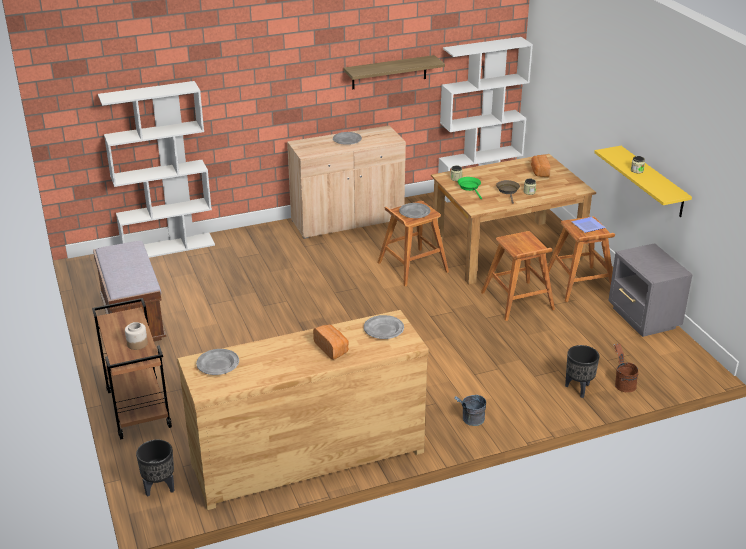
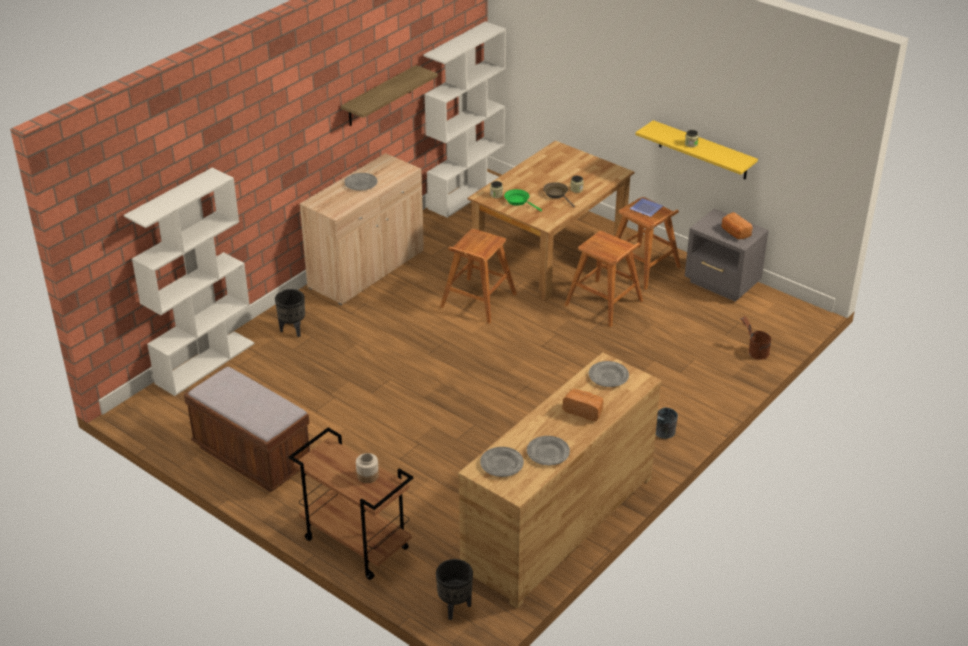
camera: 30 degrees left, 5 degrees up
(414, 212) = (479, 244): grey plate -> grey plate (547, 453)
(539, 172) = (566, 164): bread -> bread (734, 233)
(578, 389) = (725, 370): black planter -> black planter (293, 330)

